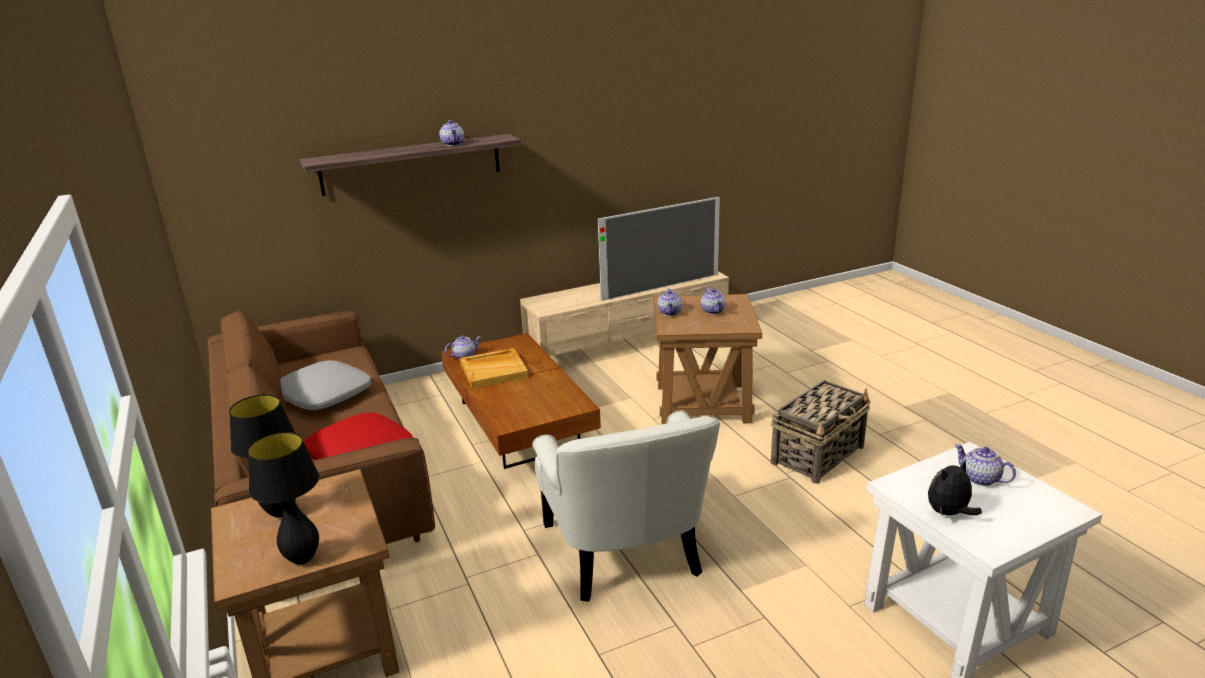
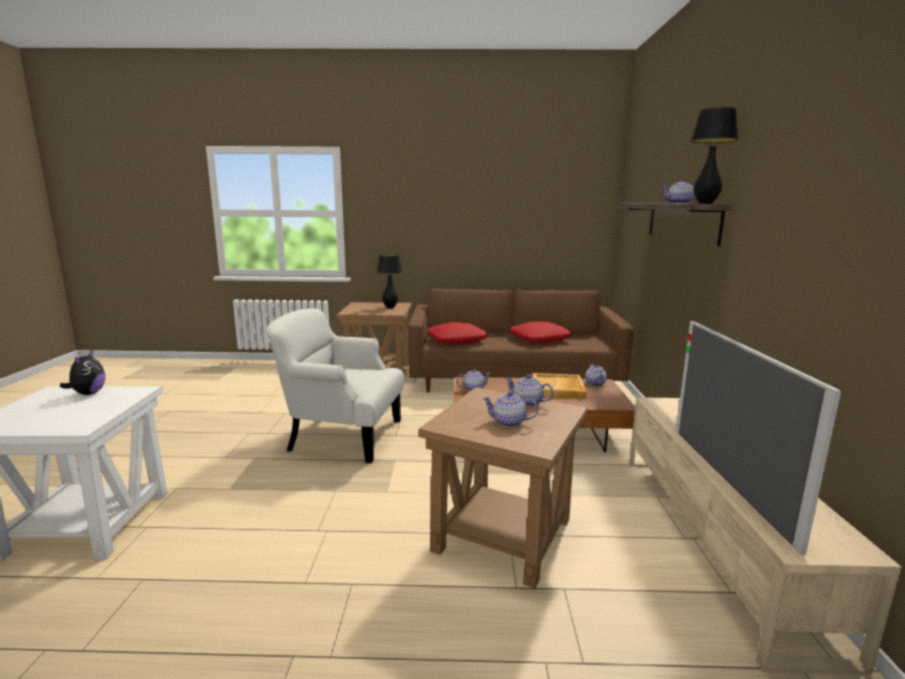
camera: 115 degrees right, 10 degrees down
(303, 558) = (353, 308): black table lamp -> black table lamp (705, 203)
(324, 395) = (539, 339): grey pillow -> red pillow
(818, 454) = (325, 569): basket -> none
(979, 478) = (68, 416): teapot -> teapot (473, 389)

